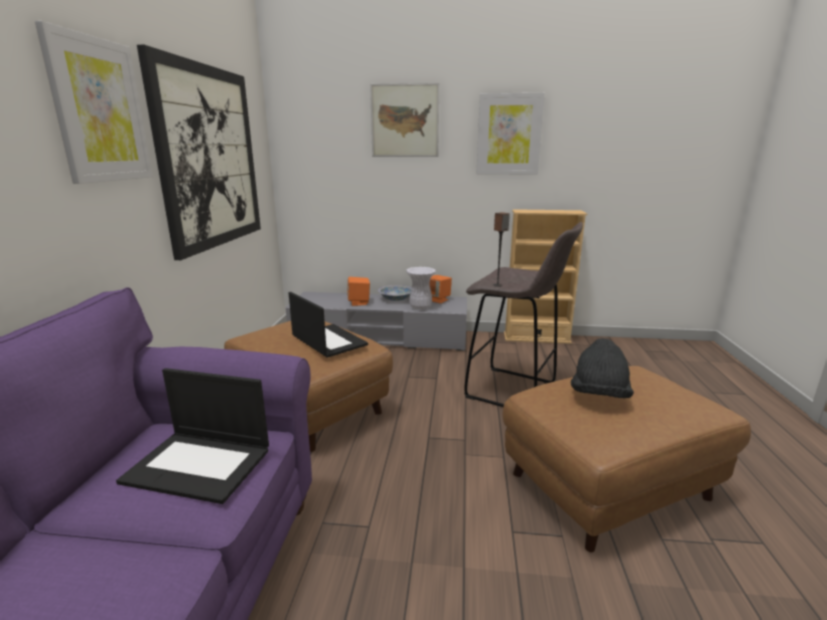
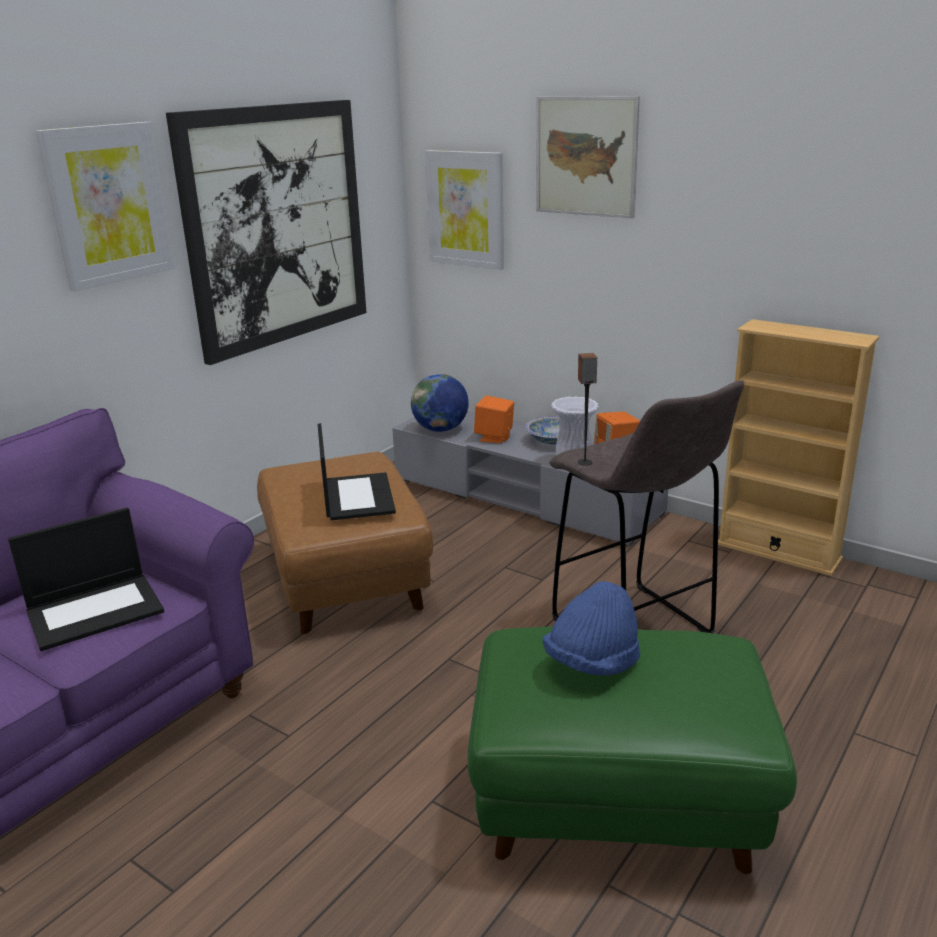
camera: 30 degrees right, 5 degrees up
(200, 465) = (96, 610): laptop -> laptop turned 75 degrees counterclockwise
(319, 303) = (440, 429): none -> globe
(509, 134) = (751, 187): picture -> picture (465, 209)
(599, 396) = (592, 663): black hat -> blue hat
(609, 486) = (616, 800): brown ottoman -> green ottoman

